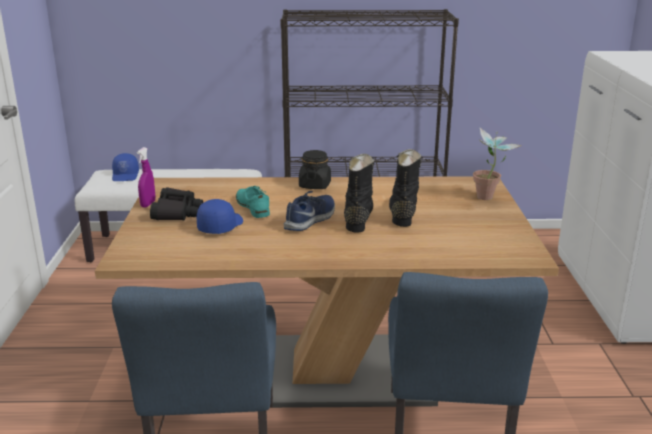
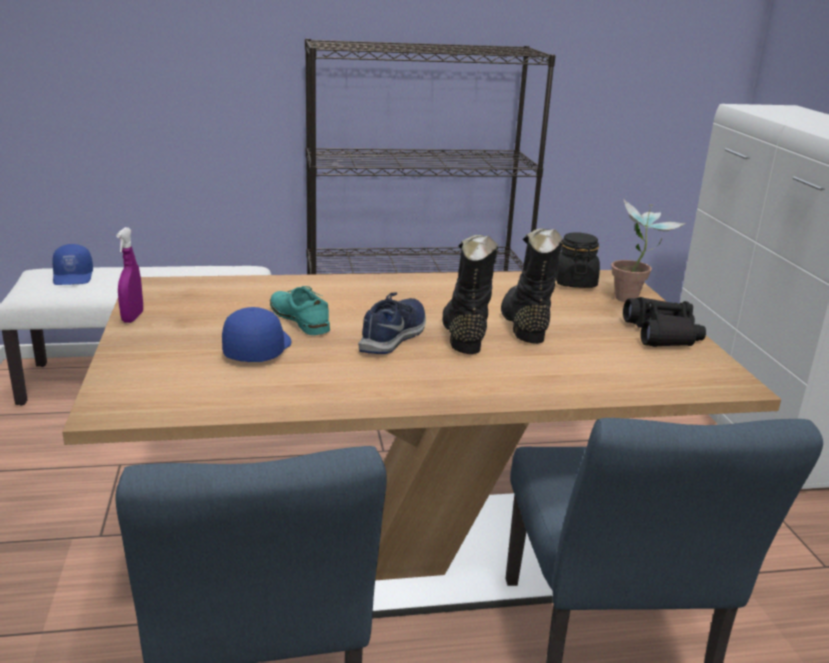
camera: 10 degrees left, 0 degrees up
(177, 212) = (183, 330): black binoculars -> black binoculars (662, 334)
(315, 185) = (381, 285): black jar -> black jar (574, 282)

